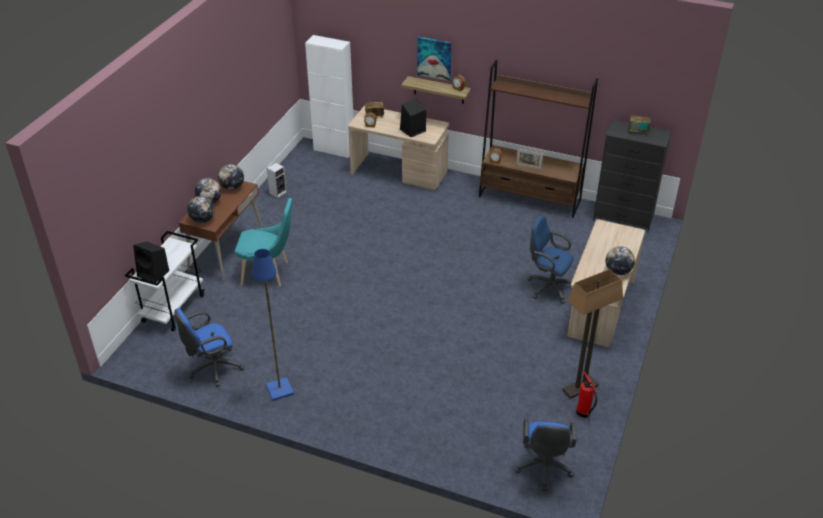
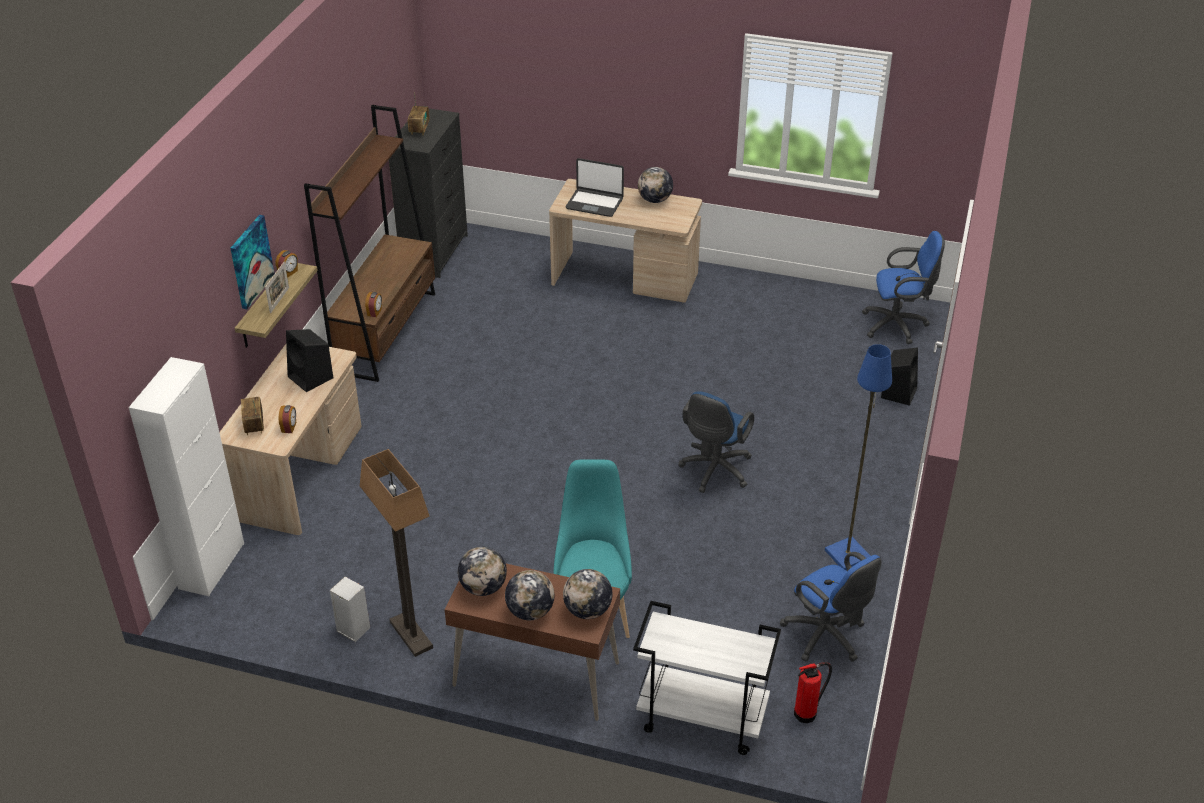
camera: 95 degrees left, 0 degrees up
(154, 274) = (742, 651): black speaker -> black speaker (898, 392)
(528, 167) = (390, 281): picture frame -> picture frame (279, 300)
(548, 287) = (589, 318): blue office chair -> blue office chair (714, 472)
(580, 388) = (768, 297): floor lamp -> floor lamp (411, 635)
(583, 413) = (806, 296): fire extinguisher -> fire extinguisher (807, 713)
(609, 241) = (594, 203): none -> laptop

